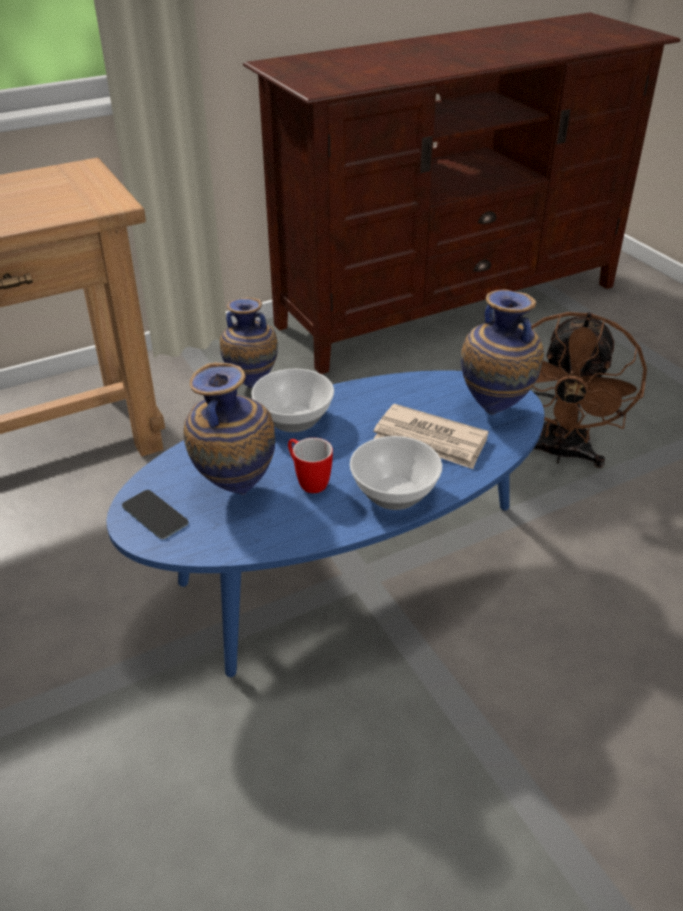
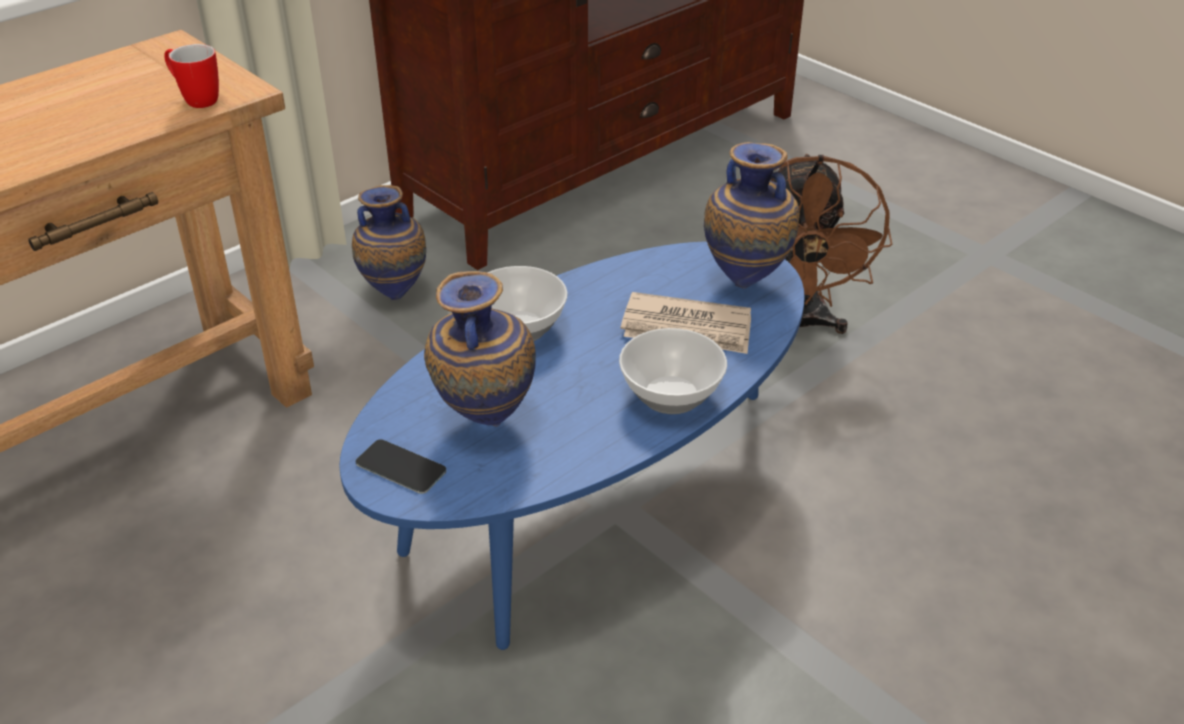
camera: 15 degrees left, 0 degrees up
(308, 481) = (567, 398): mug -> mug (196, 99)

